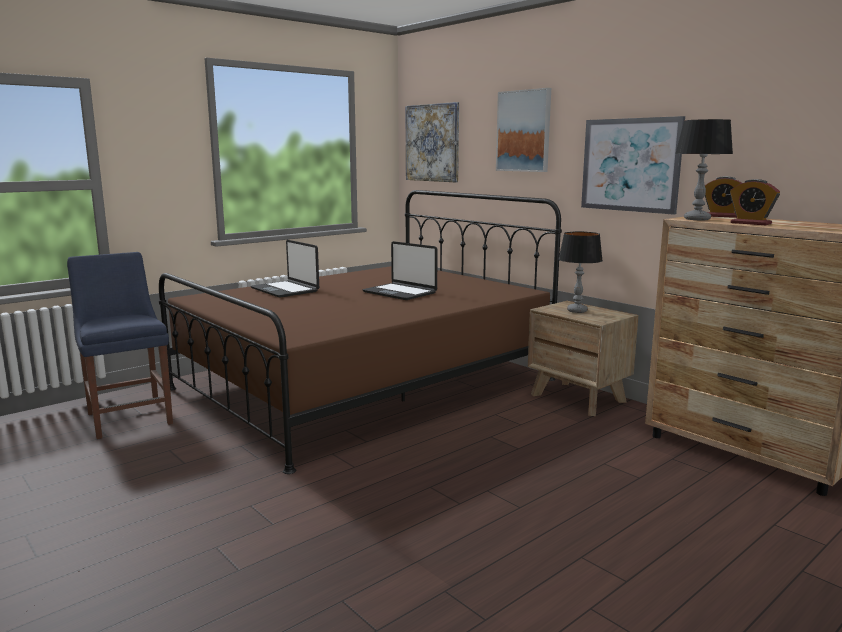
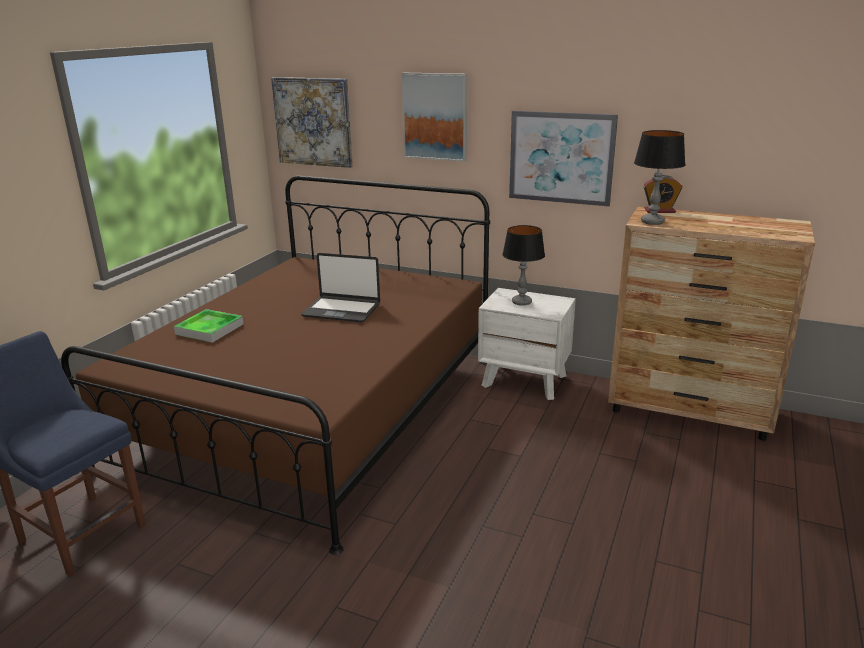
camera: 25 degrees left, 10 degrees up
(285, 290) = (209, 329): laptop -> tray
(578, 398) = (525, 380): brown nightstand -> white nightstand
(750, 223) = (703, 226): alarm clock -> none

